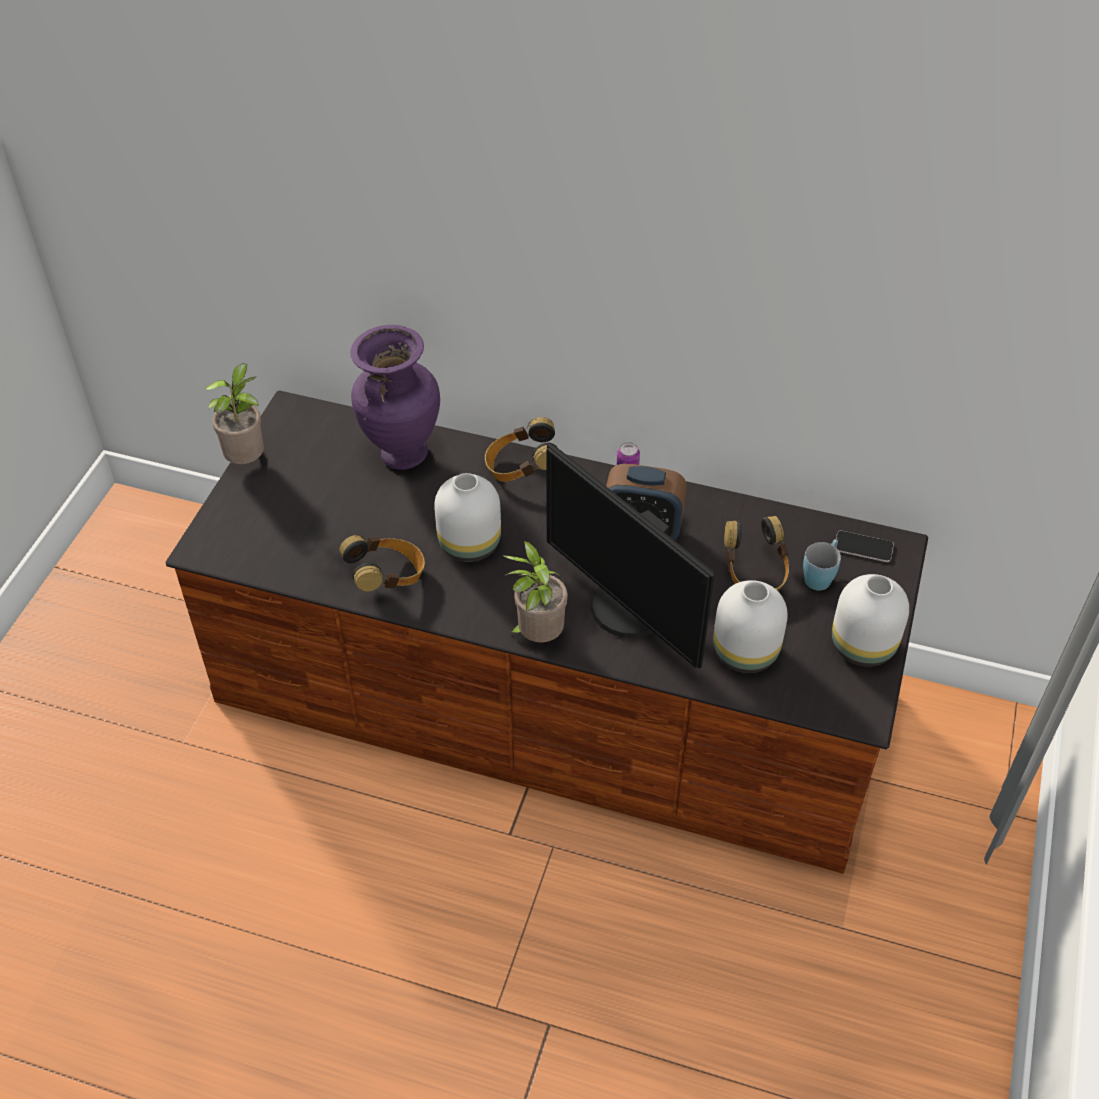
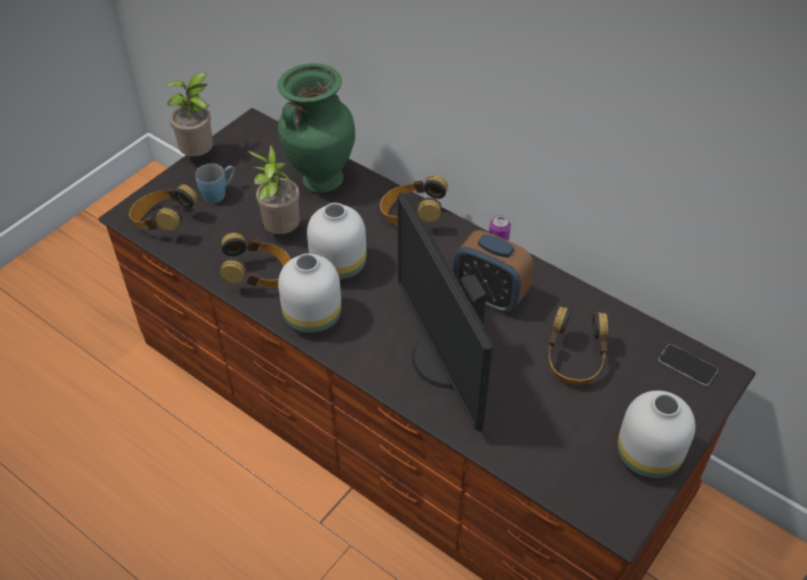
camera: 20 degrees right, 0 degrees up
(247, 548) = (164, 223): none -> headphones
(402, 454) = (321, 180): purple vase -> green vase
(537, 636) = (357, 361): potted plant -> potted plant (280, 231)
(743, 652) = (531, 429): white vase -> white vase (311, 318)
(820, 575) = (635, 380): blue mug -> blue mug (219, 193)

